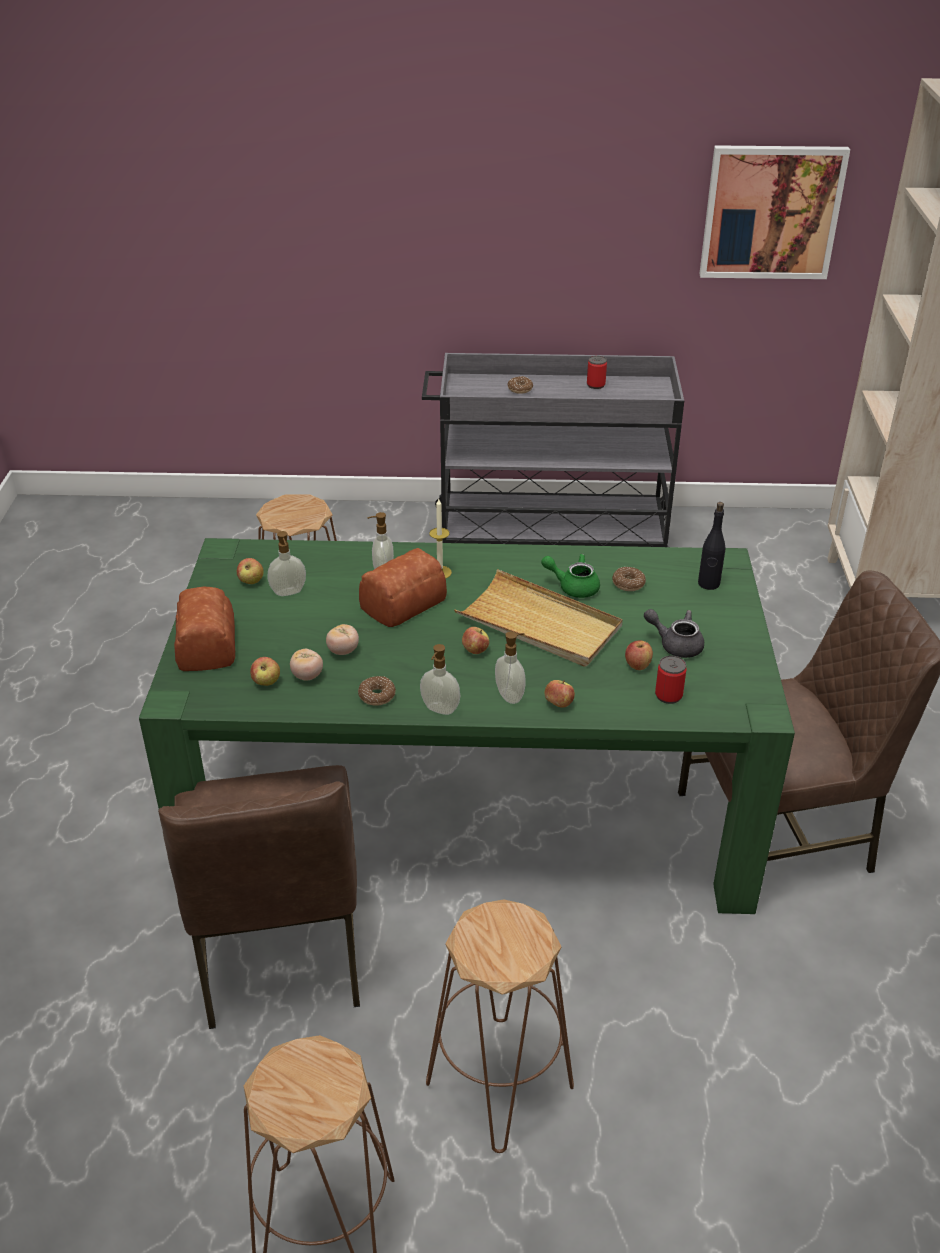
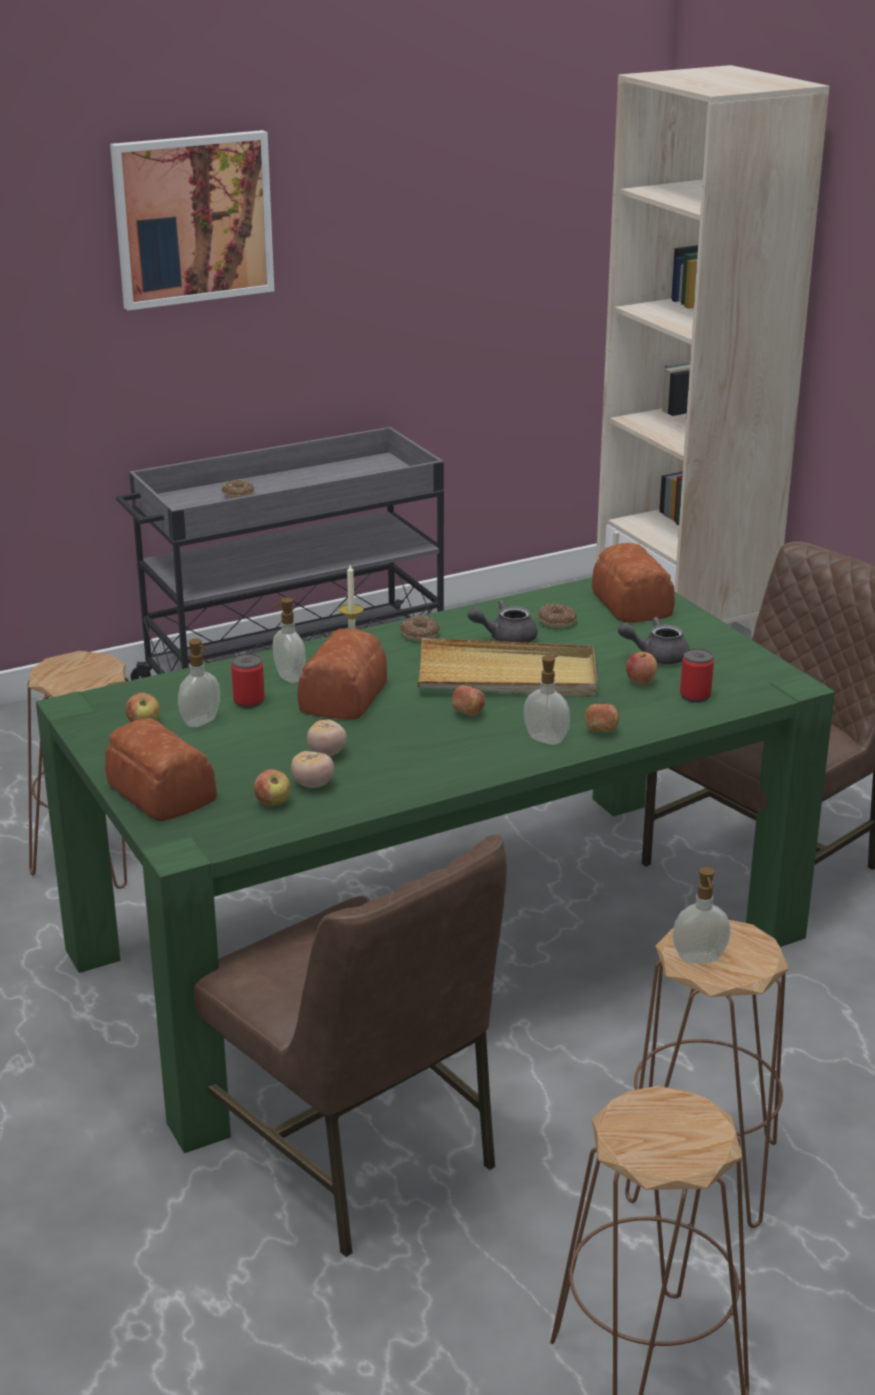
camera: 30 degrees left, 10 degrees down
(377, 695) = (409, 778): donut -> donut (419, 635)
(439, 709) = (489, 770): soap dispenser -> soap dispenser (699, 959)
(573, 586) = (505, 638): green teapot -> grey teapot
(595, 385) = (318, 474): can -> can (249, 701)
(708, 584) = (633, 602): black bottle -> bread
(771, 212) = (462, 246): picture -> picture (193, 219)

